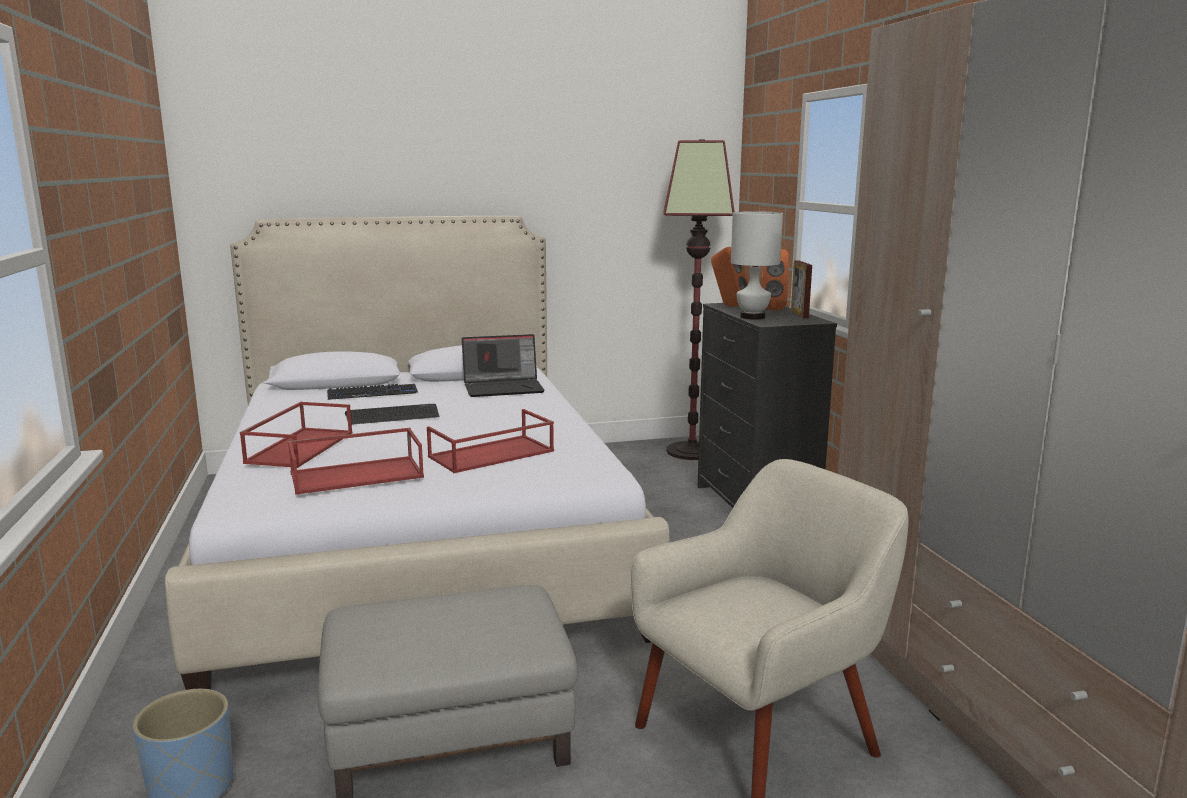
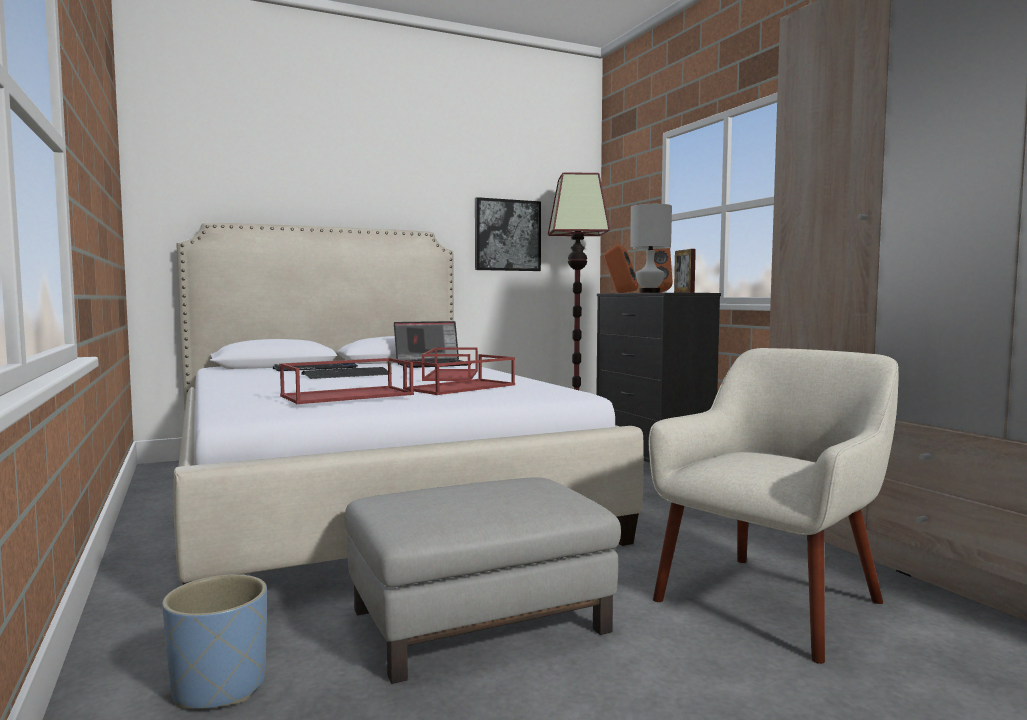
camera: 10 degrees left, 10 degrees down
(300, 447) = (275, 386): red tray -> red tray (450, 375)
(616, 212) = (507, 235): none -> picture

